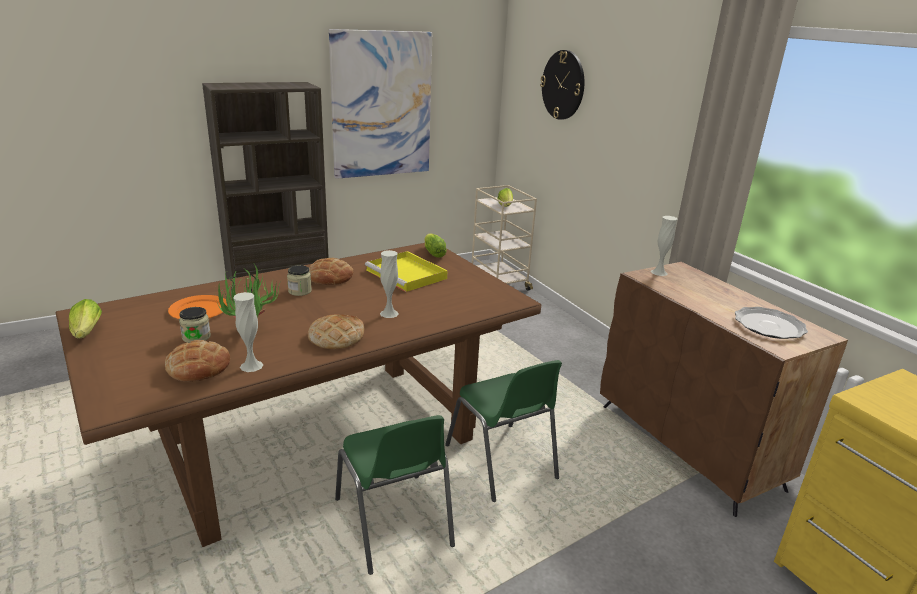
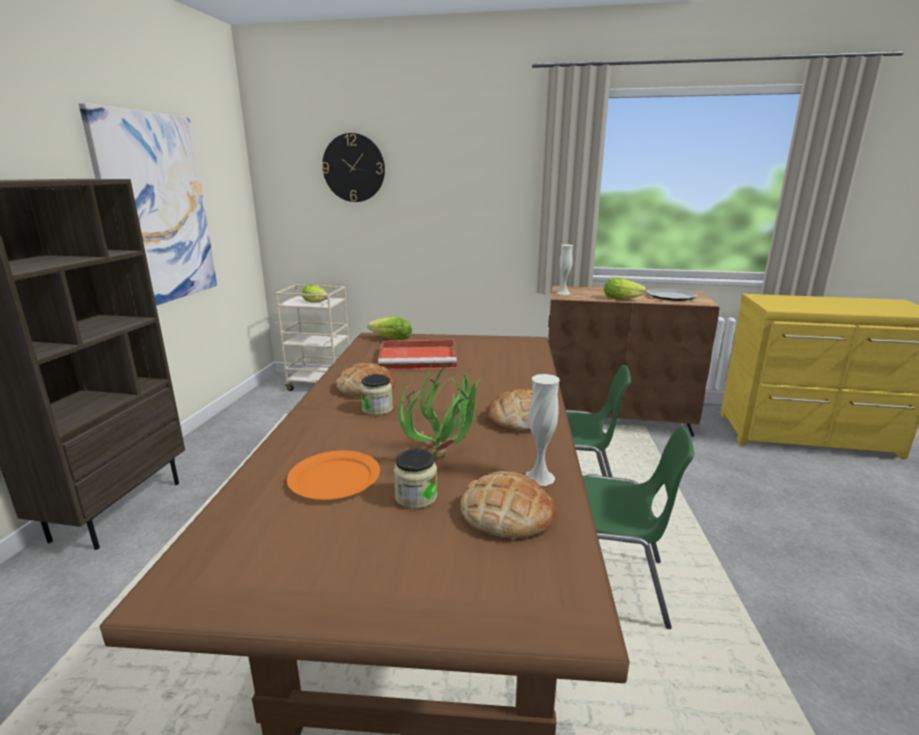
camera: 50 degrees left, 5 degrees down
(86, 333) = (267, 598): lettuce -> lettuce (624, 298)
(389, 313) = (495, 385): white vase -> none
(407, 275) = (420, 358): yellow tray -> red tray

